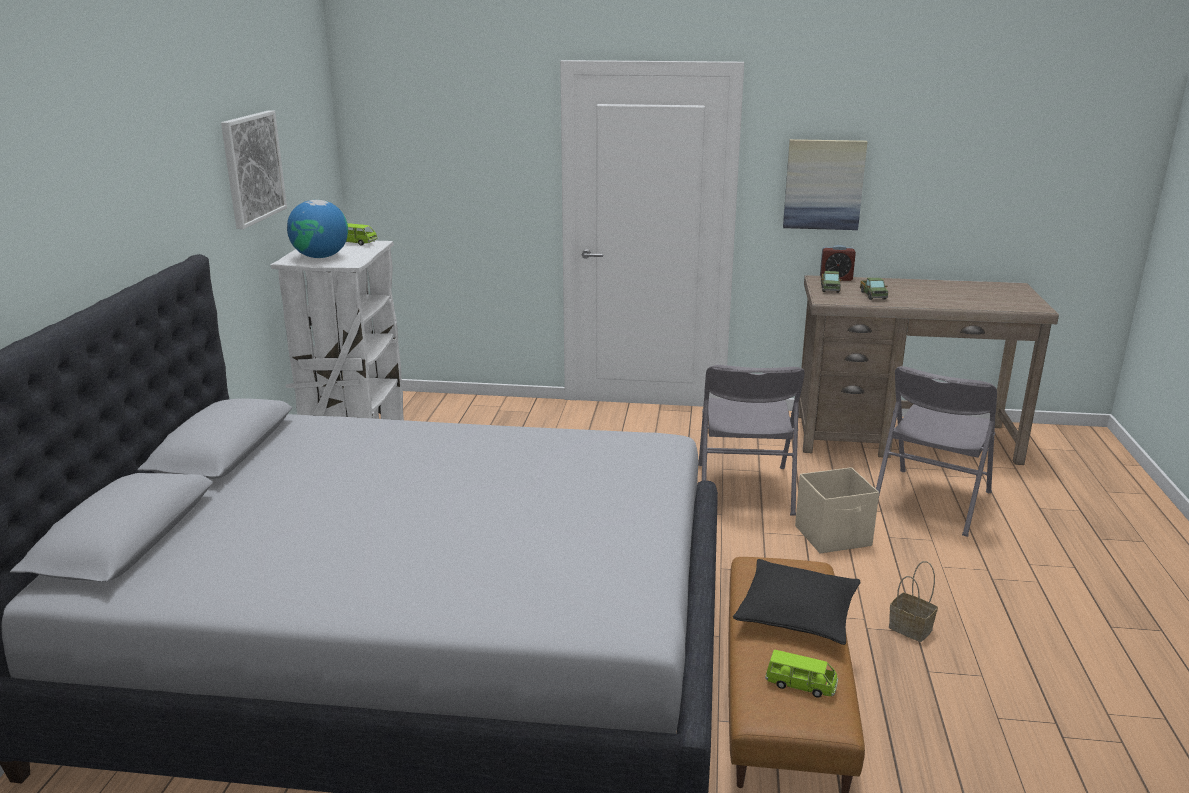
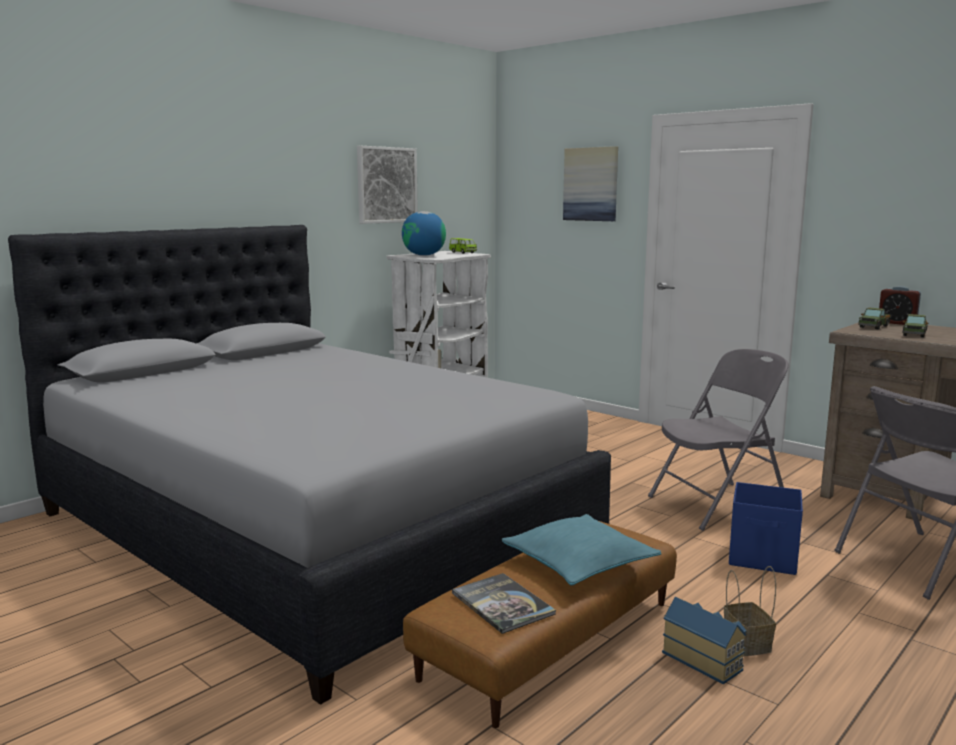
camera: 35 degrees right, 10 degrees down
(743, 489) = (718, 505): grey chair -> grey chair turned 150 degrees counterclockwise
(797, 613) = (579, 563): black pillow -> turquoise pillow
(800, 685) = (502, 604): green toy car -> book
(823, 184) = (892, 223): picture -> picture (591, 184)
(834, 536) = (763, 558): beige storage box -> blue storage box
(901, 657) = (703, 659): none -> toy house

